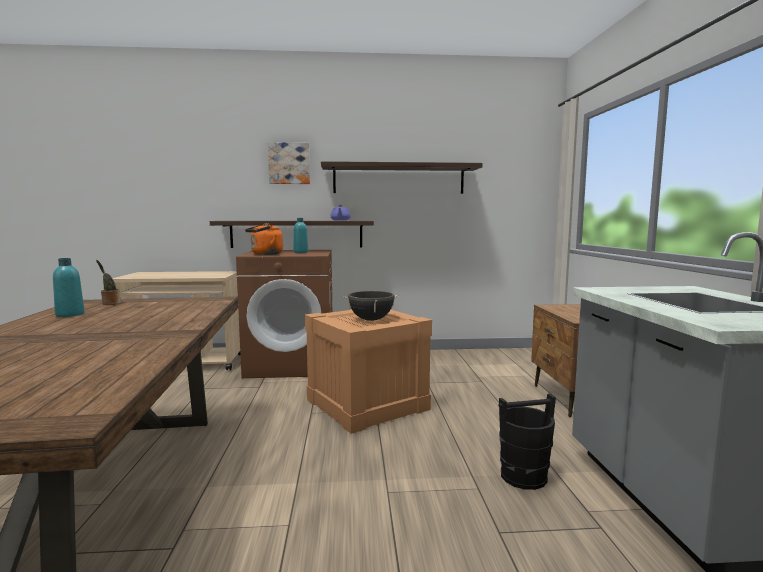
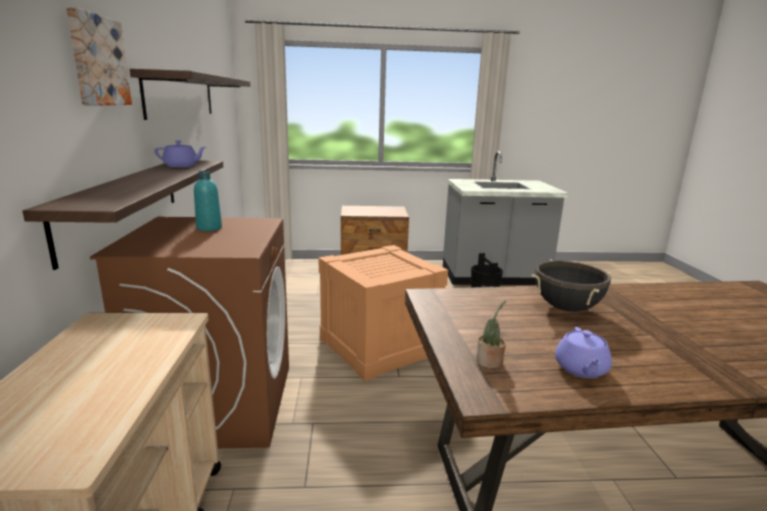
camera: 90 degrees left, 10 degrees up
(70, 314) = (581, 369): turquoise bottle -> purple teapot
(265, 254) = (234, 243): orange kettle -> none
(371, 320) = (383, 264): black cooking pot -> black cooking pot (566, 308)

